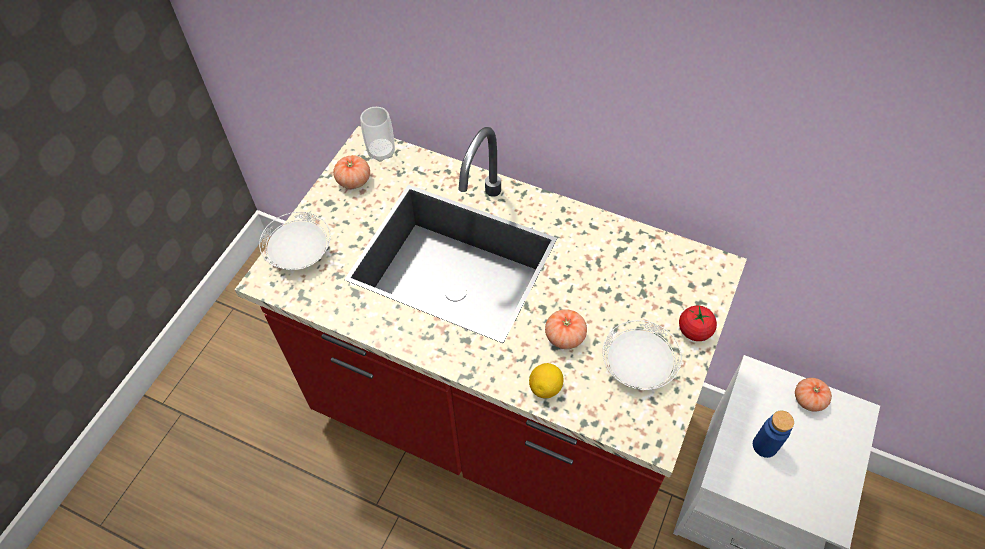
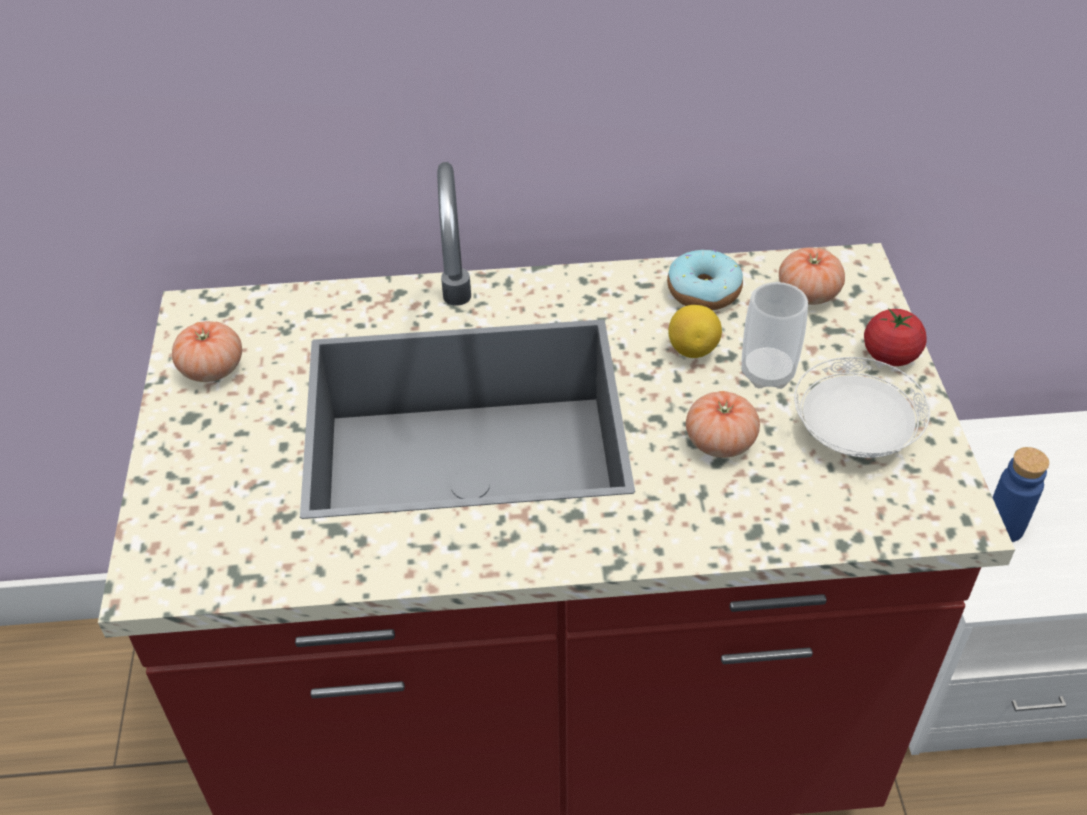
camera: 30 degrees left, 10 degrees down
(300, 252) = (188, 511): white plate -> none
(381, 152) = (232, 312): cup -> cup (767, 373)
(545, 388) = (748, 523): lemon -> lemon (693, 350)
(621, 245) = (703, 291): none -> donut
(809, 399) = (1010, 442): tomato -> tomato (808, 293)

